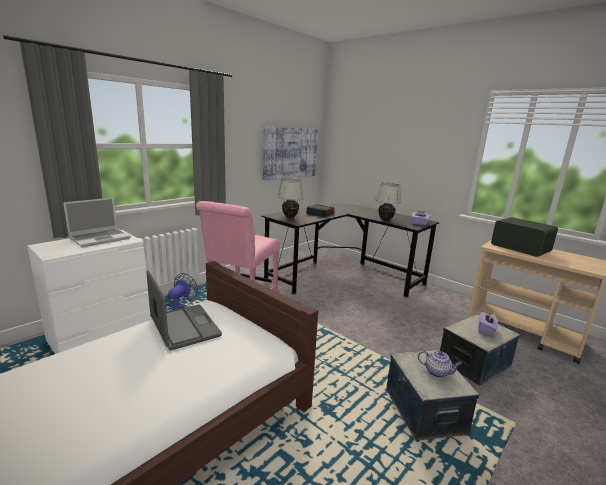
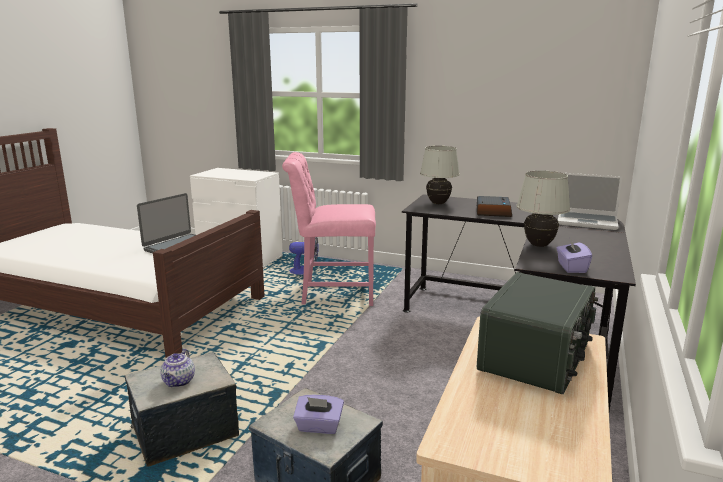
camera: 70 degrees right, 0 degrees up
(100, 238) = (248, 173): laptop -> laptop (588, 221)
(289, 153) = (542, 112): picture -> none

